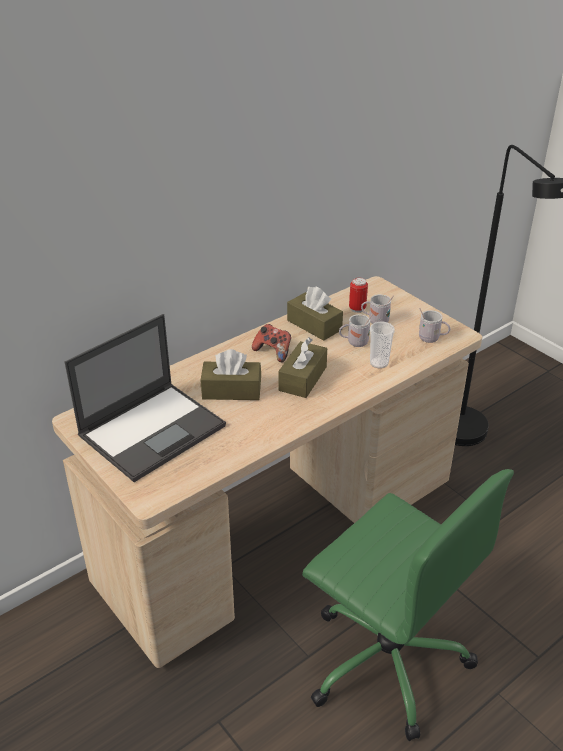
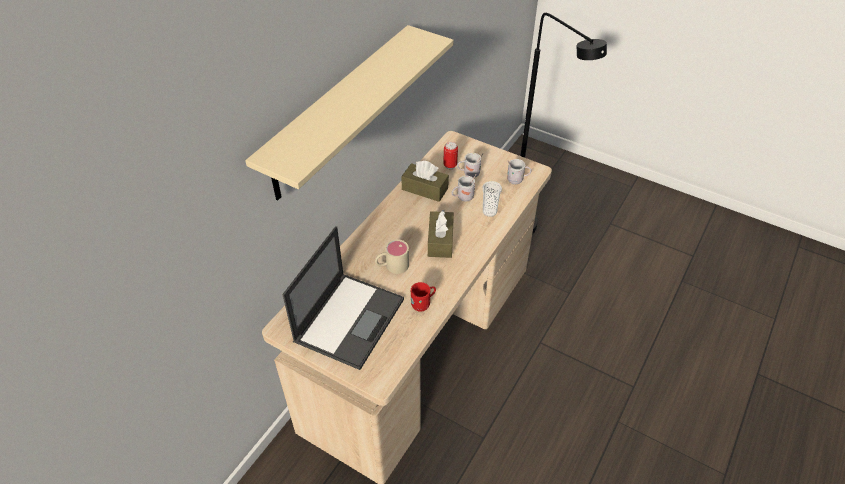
camera: 20 degrees left, 10 degrees up
(200, 187) = (338, 113): none -> beige shelf
(231, 390) = (392, 266): brown tissue box -> beige mug
(245, 435) = (423, 304): none -> red mug
(273, 352) = (406, 222): game controller -> none
(386, 658) = (536, 421): green office chair -> none

